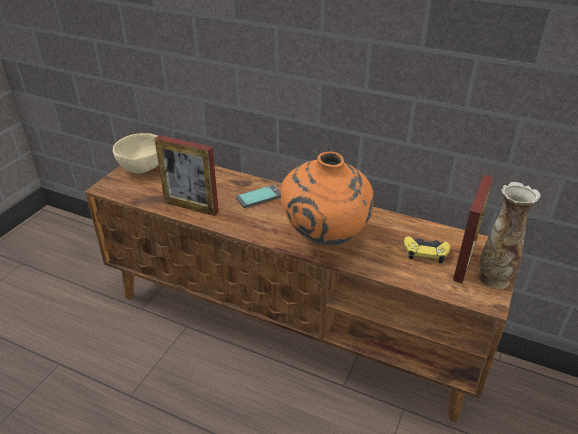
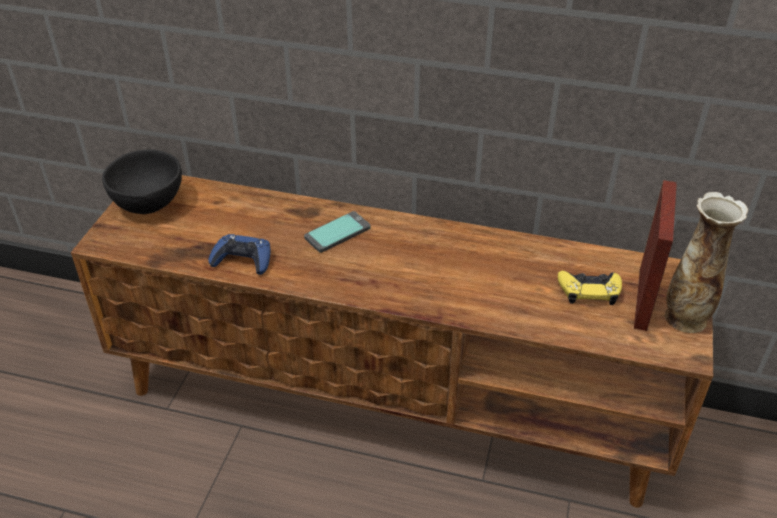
camera: 10 degrees left, 5 degrees up
(141, 168) = (147, 203): beige bowl -> black bowl
(191, 207) = (242, 259): picture frame -> blue game controller
(325, 238) = (449, 287): orange vase -> none

